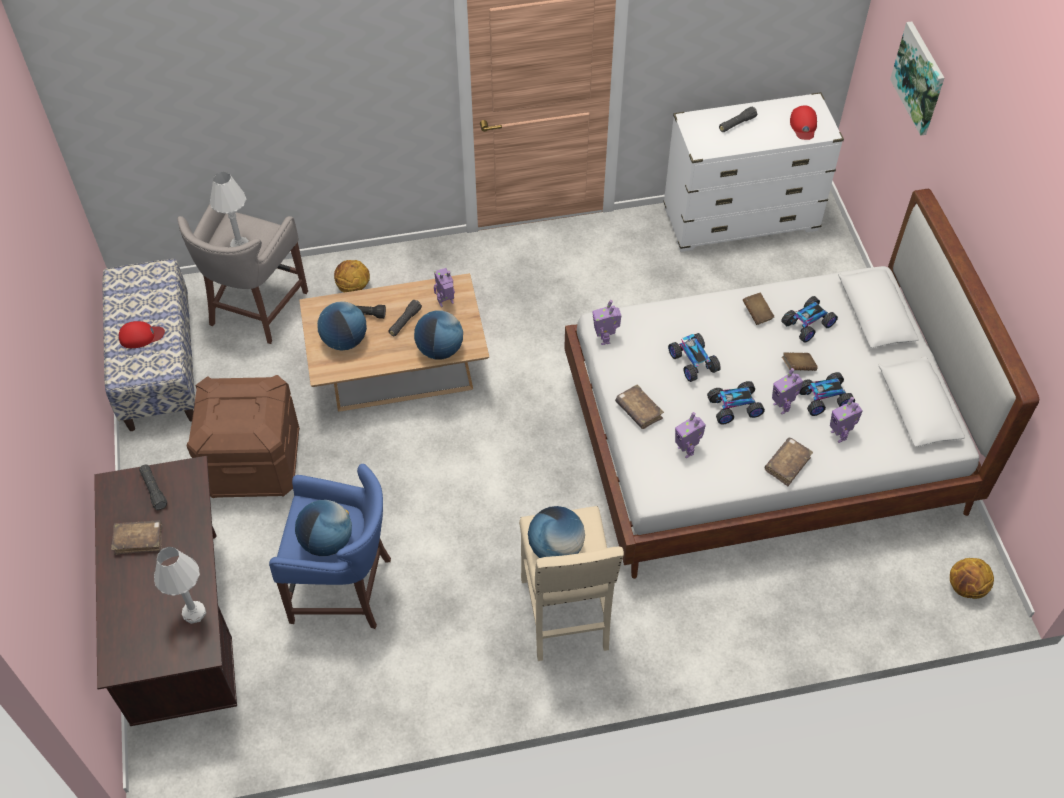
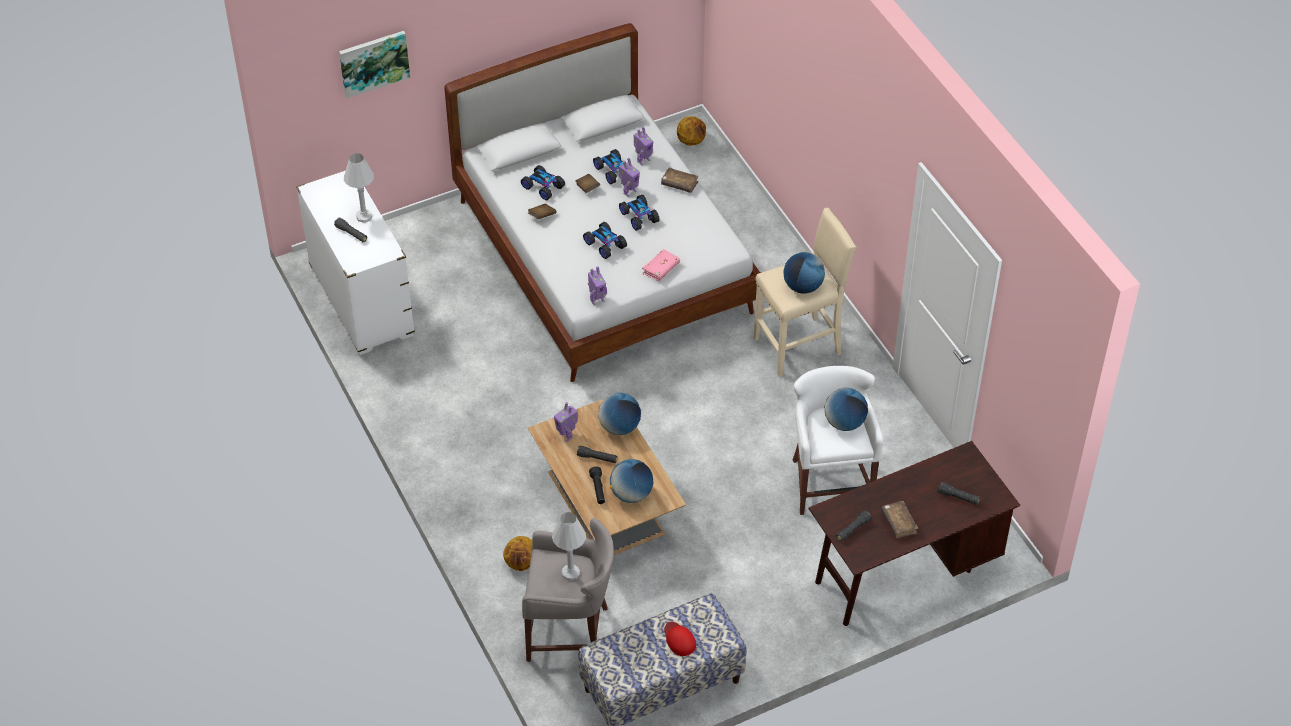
camera: 105 degrees left, 5 degrees down
(143, 618) = (958, 497): none -> black flashlight
(194, 613) = (941, 469): white table lamp -> white table lamp (364, 216)
(253, 464) = (739, 578): brown storage box -> none
(345, 588) = (829, 481): blue stool -> white stool
(638, 411) = (661, 269): brown book -> pink book
(686, 450) = (687, 237): toy robot -> none
(692, 362) = (605, 244): toy car -> toy car turned 90 degrees counterclockwise
(803, 125) = (342, 192): red cap -> none

